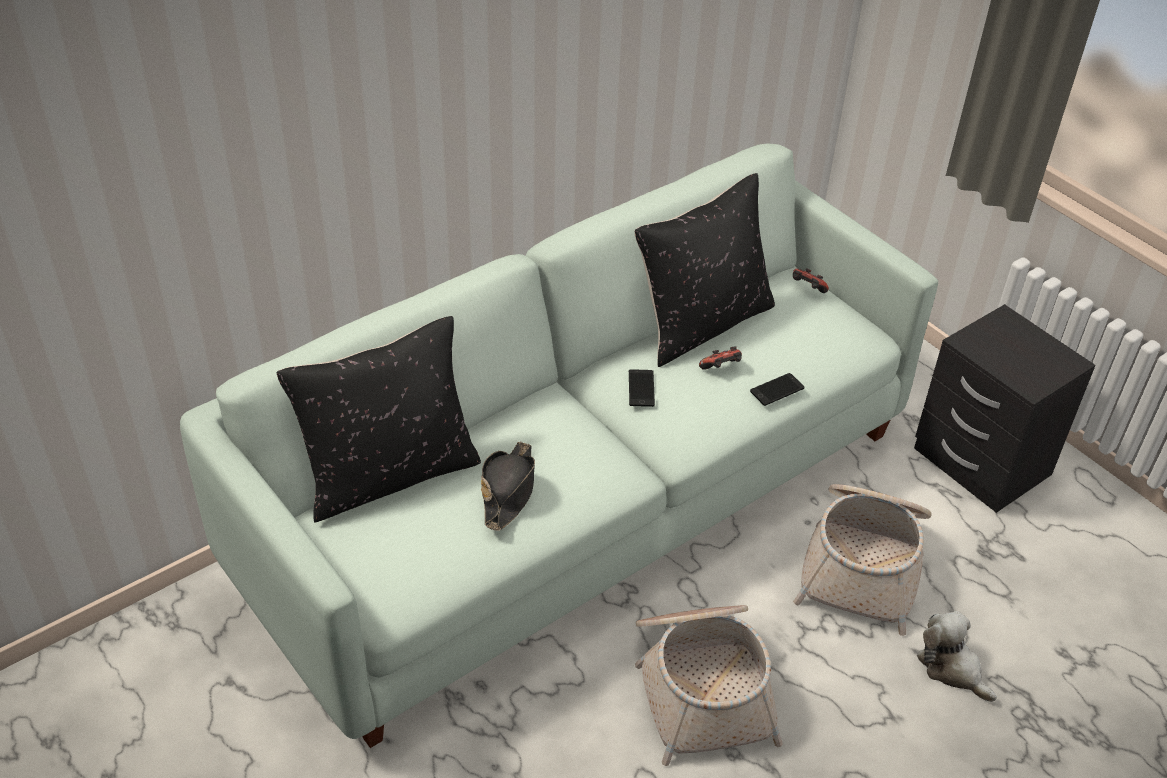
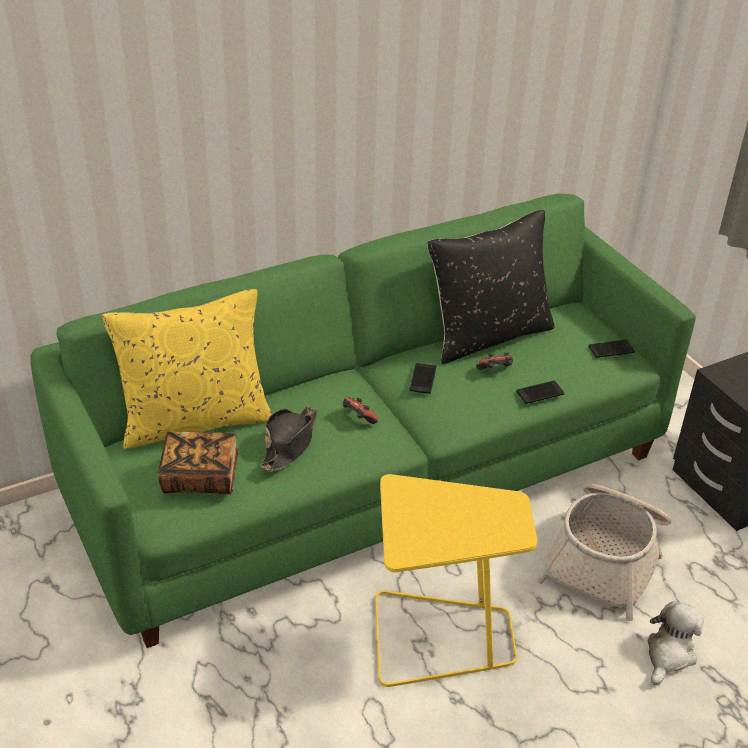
camera: 10 degrees right, 5 degrees down
(389, 474) = (195, 420): black pillow -> yellow pillow
(415, 547) = (200, 477): none -> book
(578, 499) = (370, 475): white sofa -> green sofa
(701, 685) = (440, 638): basket -> yellow side table
(806, 289) = (586, 319): game controller -> game controller (358, 418)
(843, 325) = (611, 349): none -> phone
(952, 668) = (669, 654): plush toy -> plush toy turned 60 degrees clockwise

